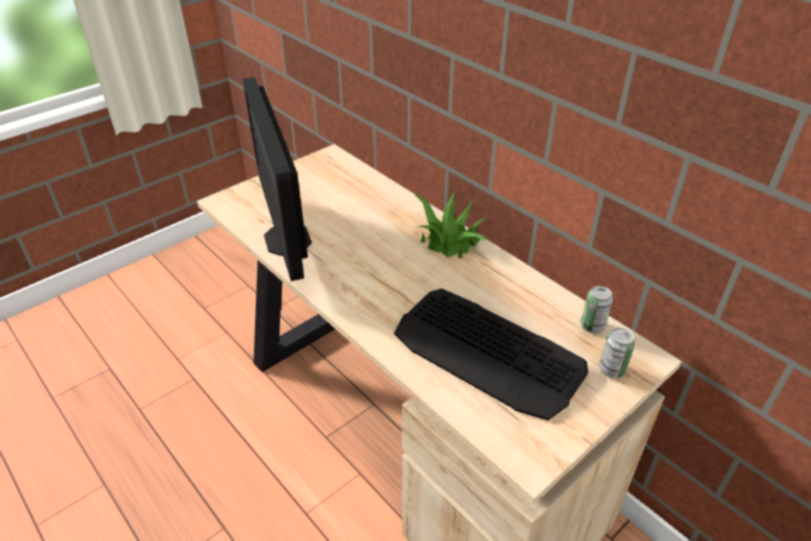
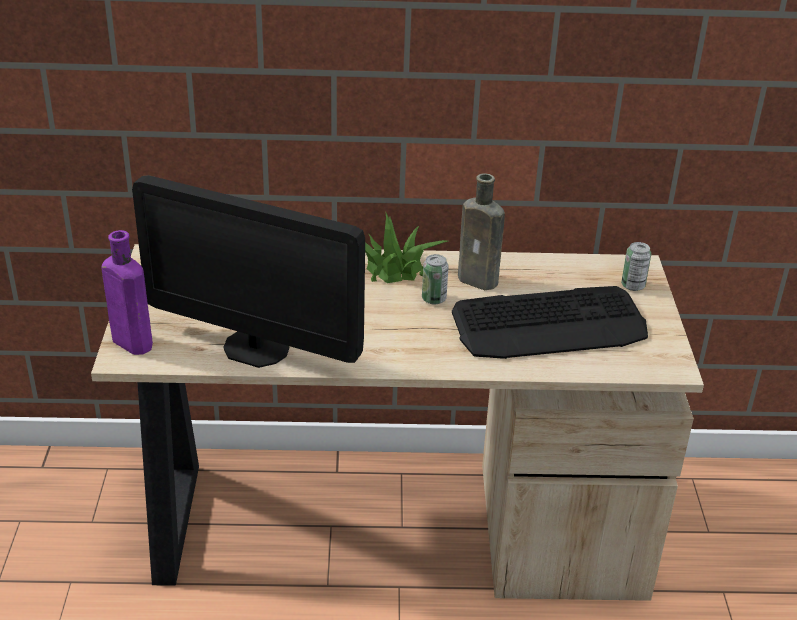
camera: 50 degrees left, 5 degrees down
(239, 195) = (130, 341): none -> purple bottle
(492, 286) = (480, 281): none -> brown bottle
(592, 326) = (582, 266): can -> can (434, 299)

